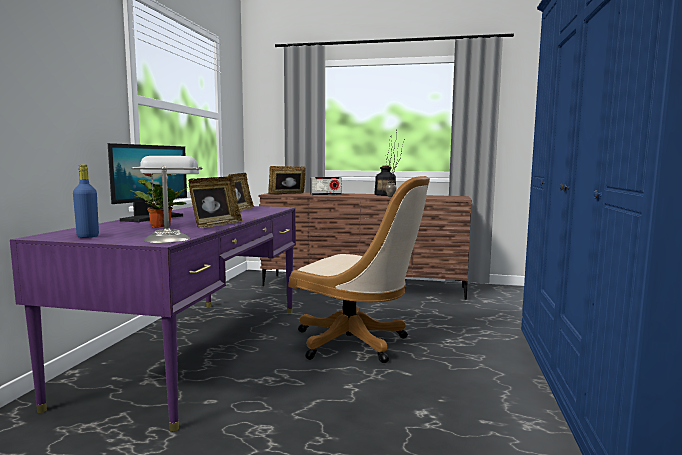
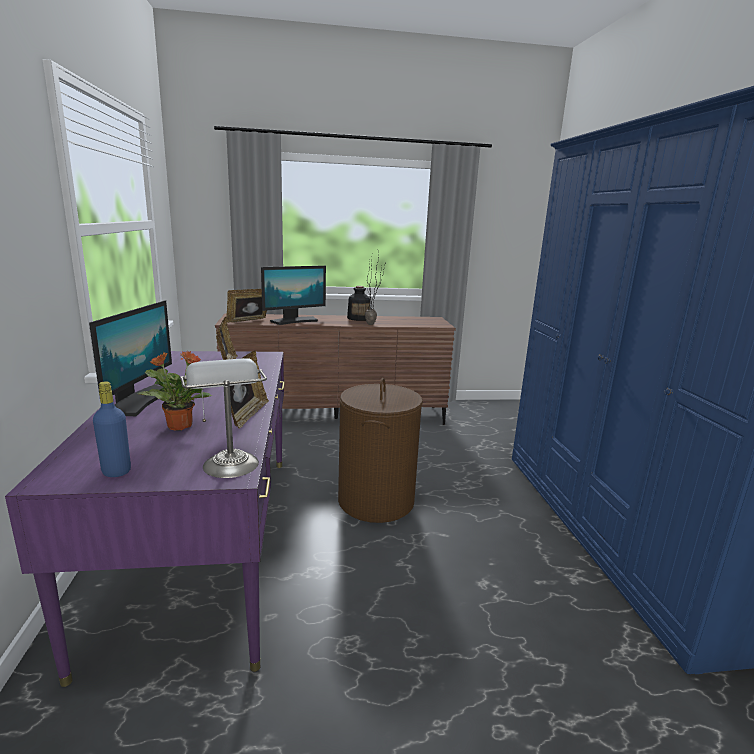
camera: 20 degrees left, 10 degrees up
(326, 194) = (294, 321): radio -> monitor
(358, 343) = (376, 501): office chair -> brown laundry basket

